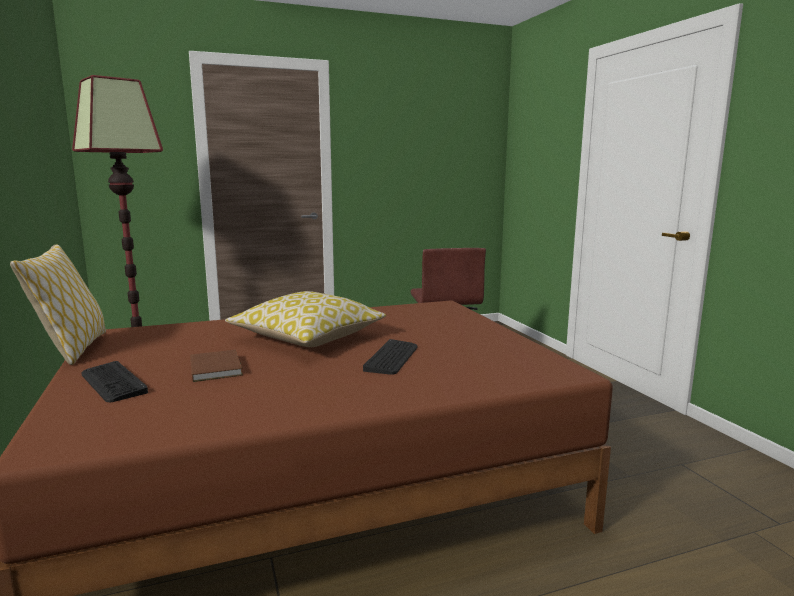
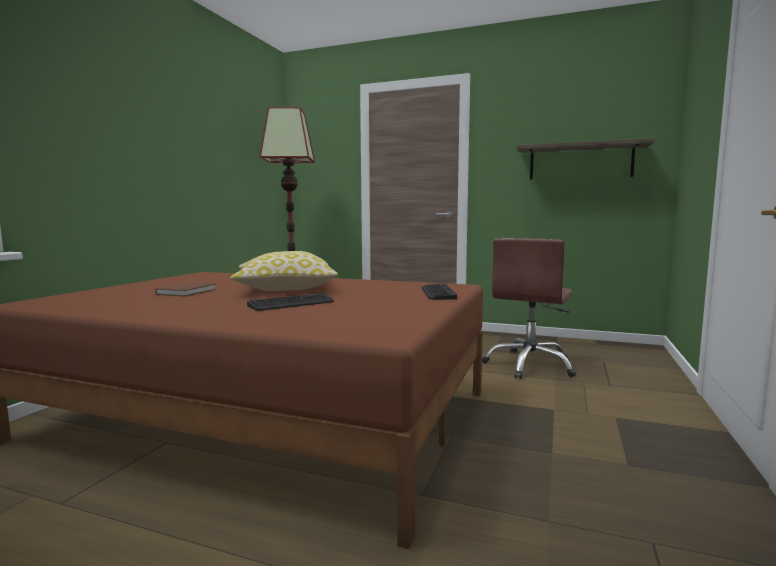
camera: 40 degrees right, 5 degrees down
(72, 349) = (167, 276): pillow -> none
(113, 383) = (129, 289): keyboard -> keyboard (437, 293)
(435, 164) = (580, 162): none -> shelf

